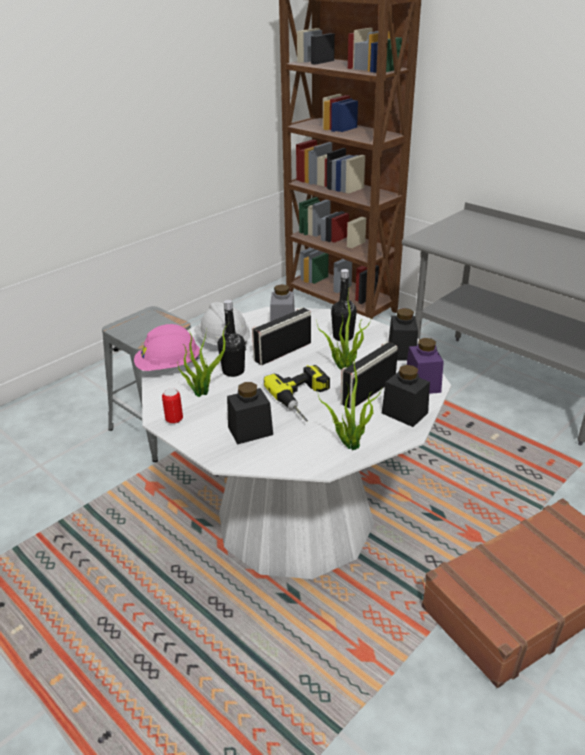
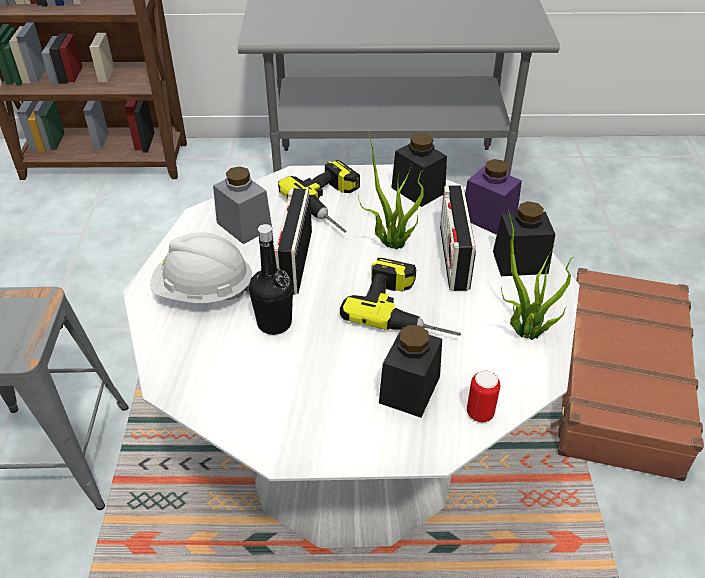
camera: 45 degrees left, 10 degrees up
(169, 367) = (179, 370): pink hard hat -> none
(174, 420) = (301, 440): can -> can (480, 413)
(203, 392) = (279, 375): potted plant -> none
(343, 337) = (334, 204): black bottle -> power drill

